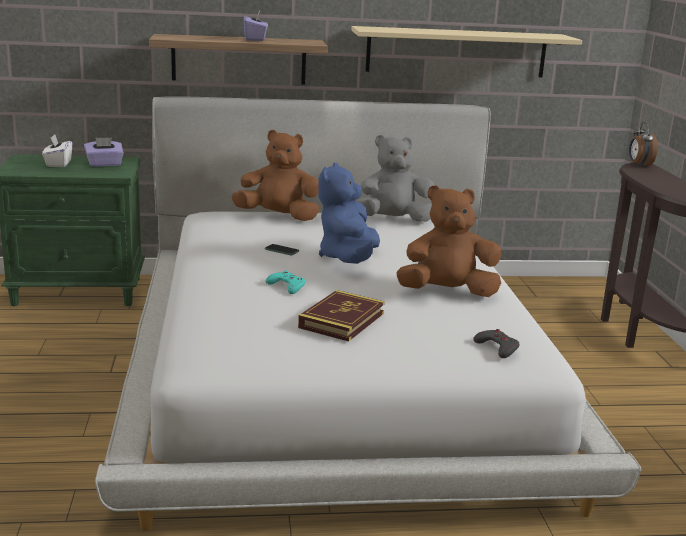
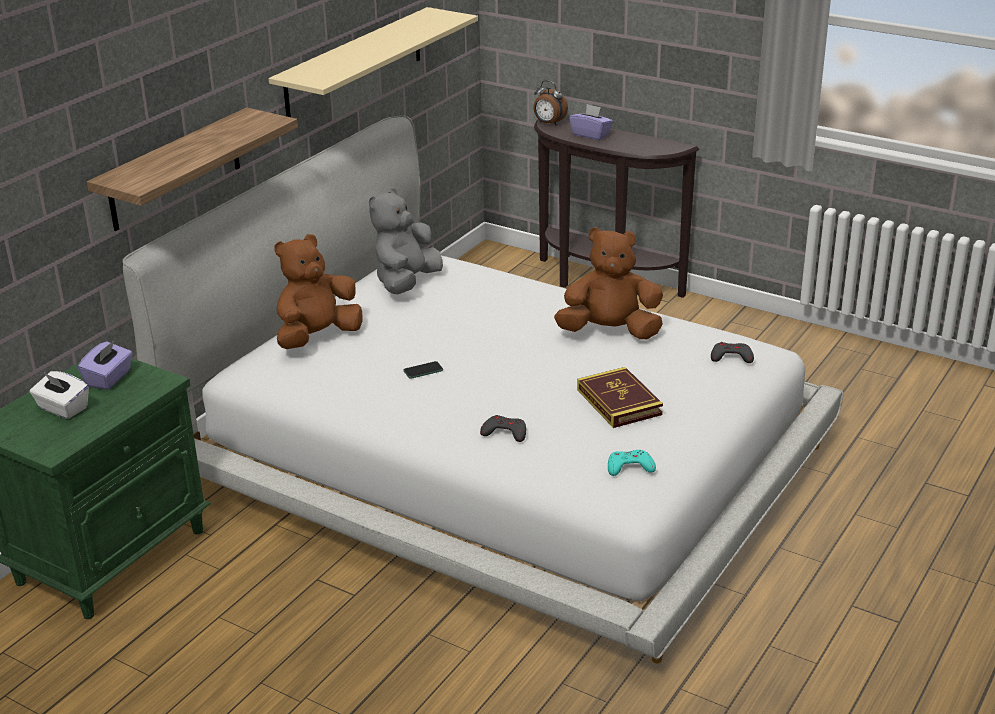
camera: 50 degrees left, 10 degrees up
(235, 293) = (505, 432): none -> grey game controller
(255, 39) = (209, 140): purple tissue box -> purple tissue box (591, 135)
(287, 286) = (517, 400): turquoise game controller -> turquoise game controller (629, 467)
(348, 259) = (484, 345): blue plush toy -> none
(447, 292) = (610, 332): brown plush toy -> brown plush toy turned 60 degrees clockwise

